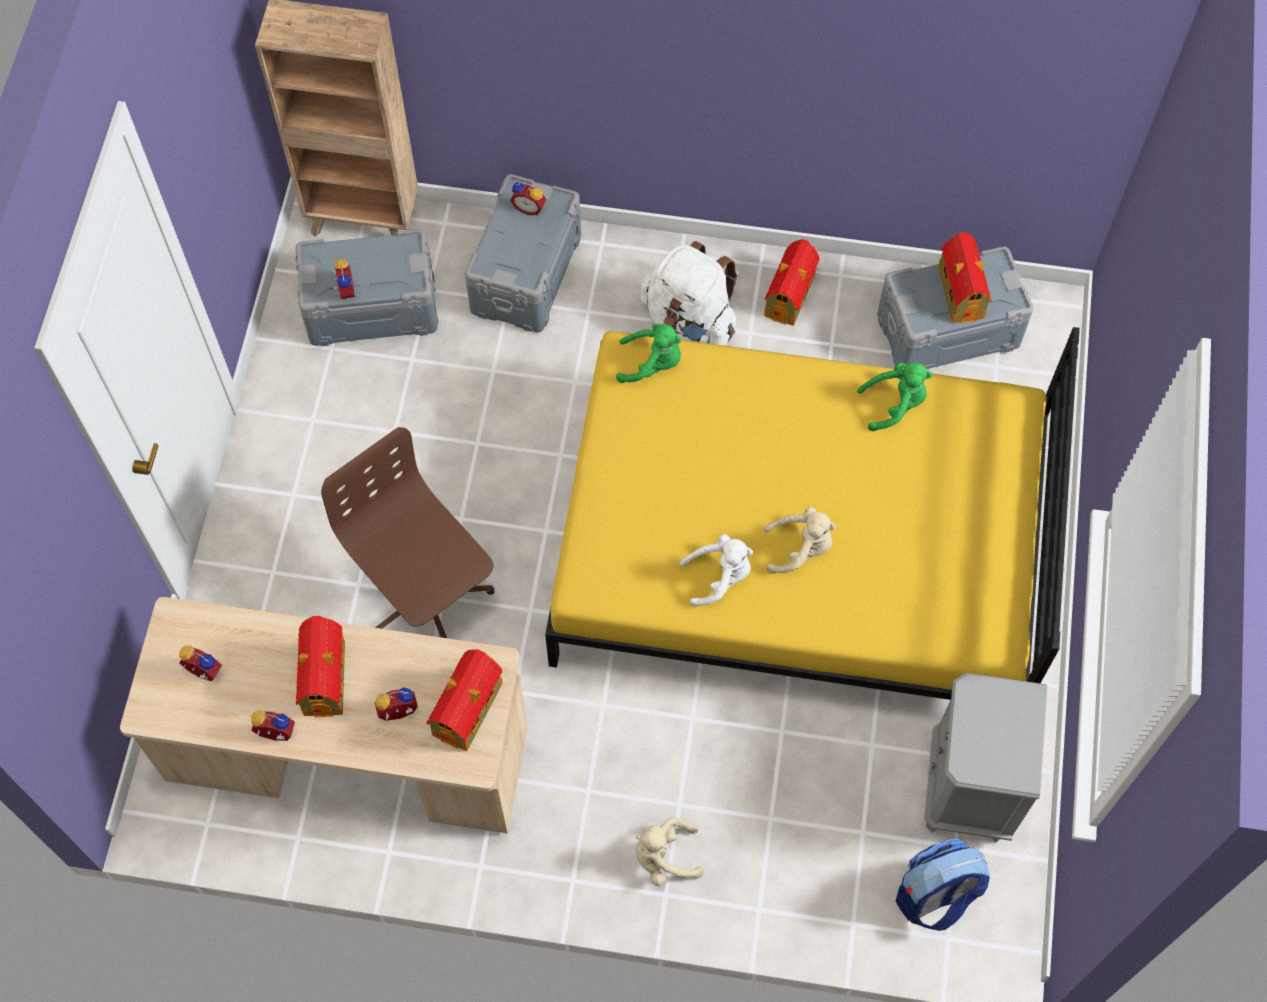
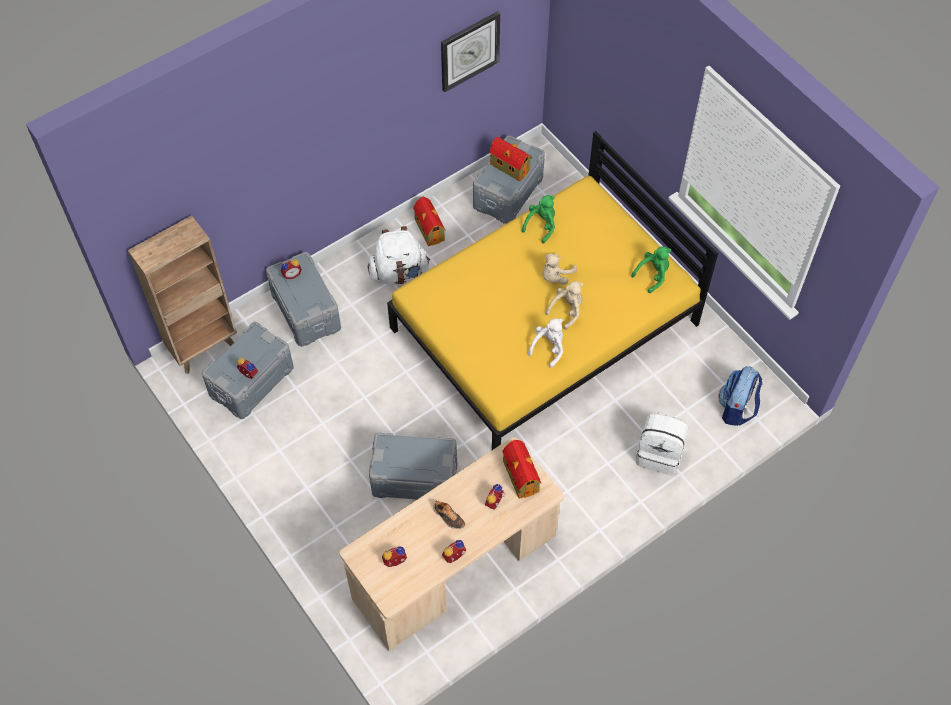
camera: 45 degrees left, 5 degrees down
(325, 677) = (448, 517): toy house -> shoe
(426, 597) = (414, 477): brown office chair -> grey storage box
(652, 363) = (427, 289): green plush toy -> green plush toy (653, 275)
(665, 857) = (624, 488): beige plush toy -> beige plush toy (555, 276)
(760, 857) = (659, 454): none -> white backpack
(968, 788) = (705, 358): grey nightstand -> none
(973, 64) = (469, 51): none -> wall clock

